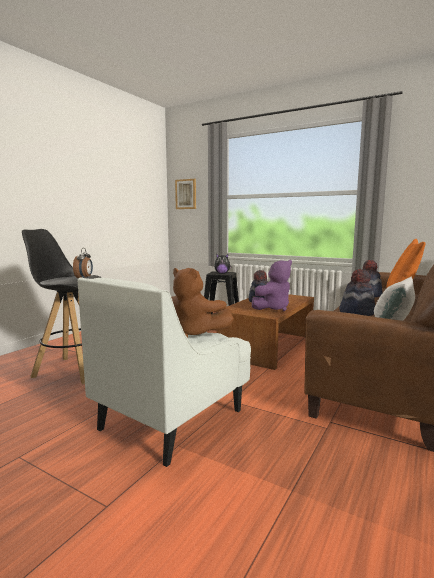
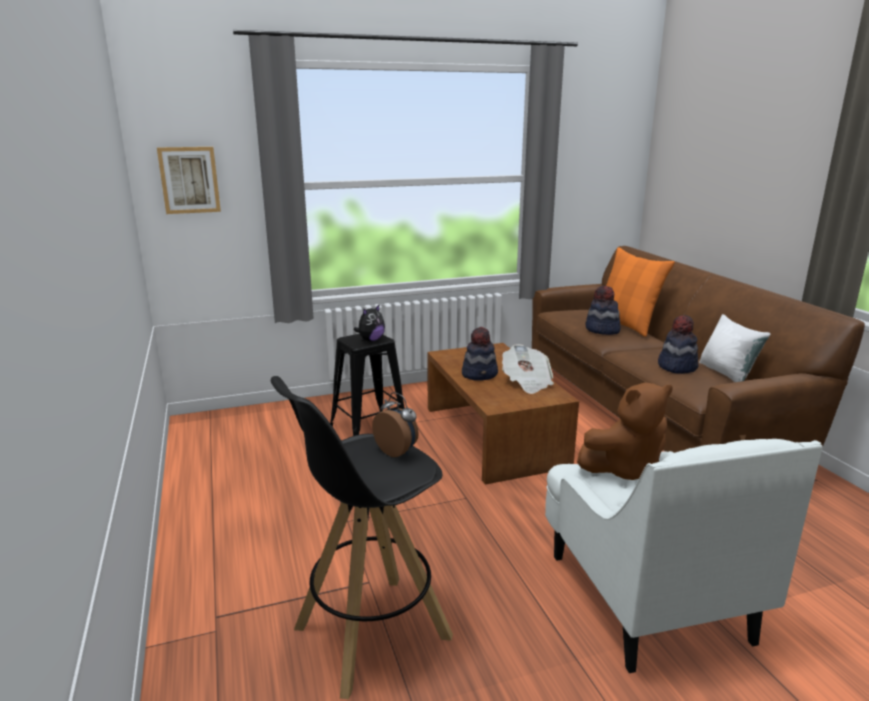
camera: 50 degrees left, 10 degrees up
(273, 308) = (527, 382): purple plush toy -> newspaper

